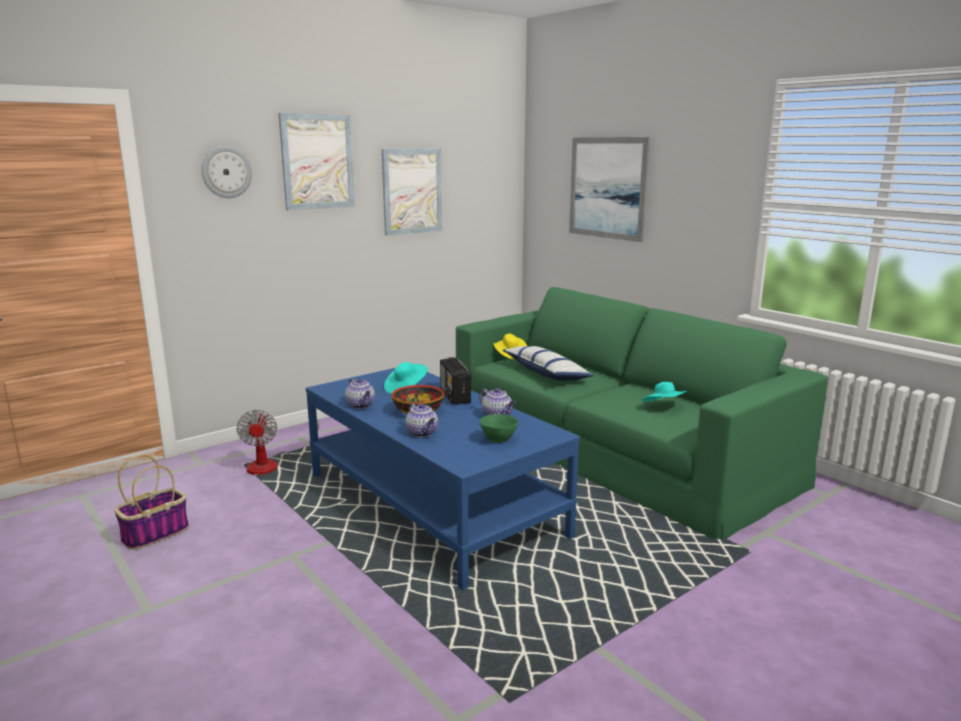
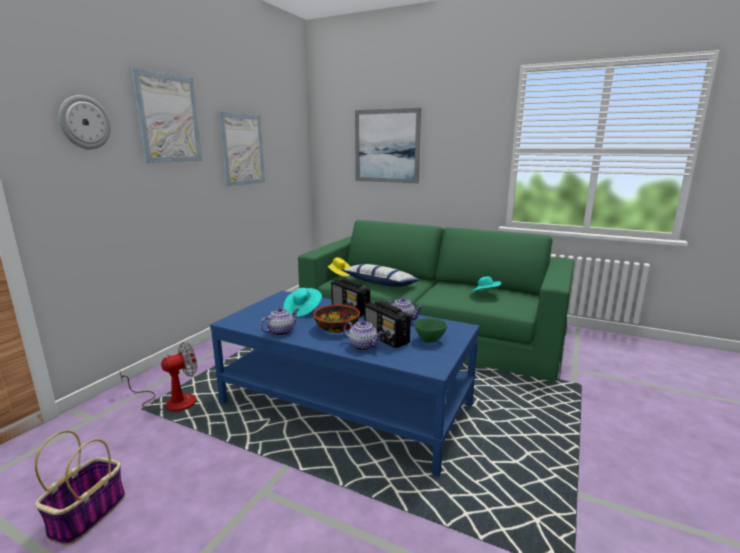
camera: 25 degrees left, 0 degrees up
(272, 464) = (171, 402): fan -> fan turned 90 degrees counterclockwise
(361, 405) = (281, 332): teapot -> teapot turned 75 degrees counterclockwise
(455, 430) = (386, 338): none -> radio

